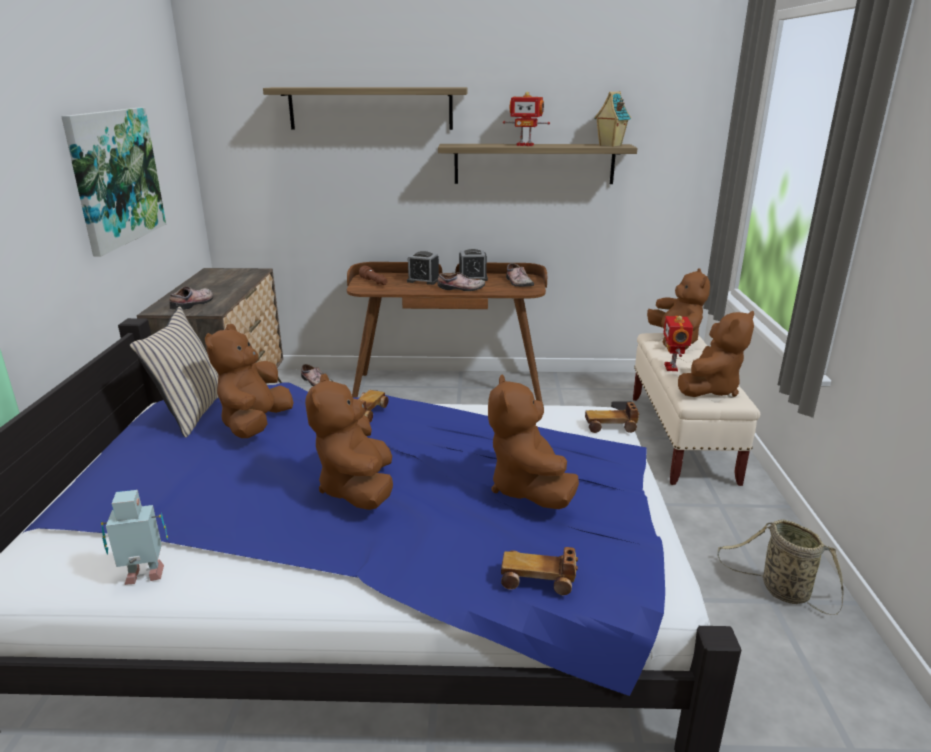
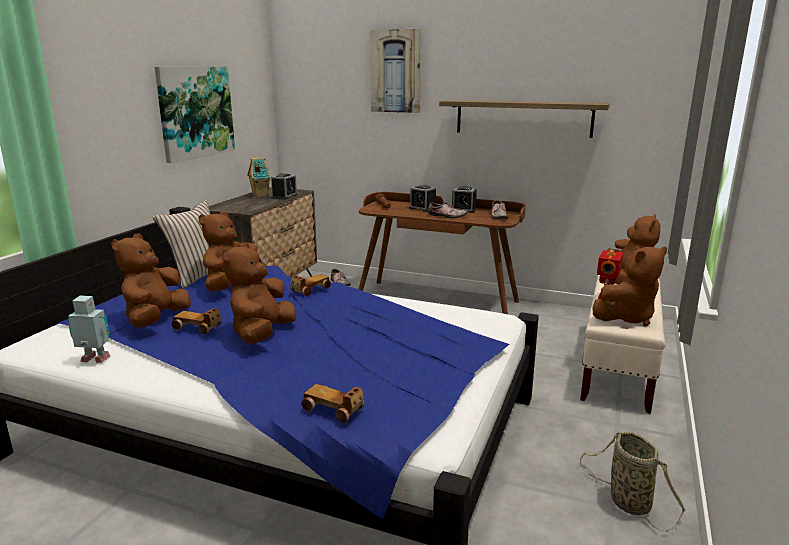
camera: 20 degrees right, 5 degrees down
(194, 304) = (239, 206): shoe -> none
(242, 281) = (284, 196): none -> alarm clock
(370, 108) = (396, 71): shelf -> picture
(525, 145) = (512, 101): toy robot -> none
(528, 489) = (384, 355): brown plush toy -> brown plush toy (156, 320)
(609, 145) = (586, 103): toy house -> toy house (260, 195)
(611, 426) = (496, 327): toy car -> toy car (198, 327)

